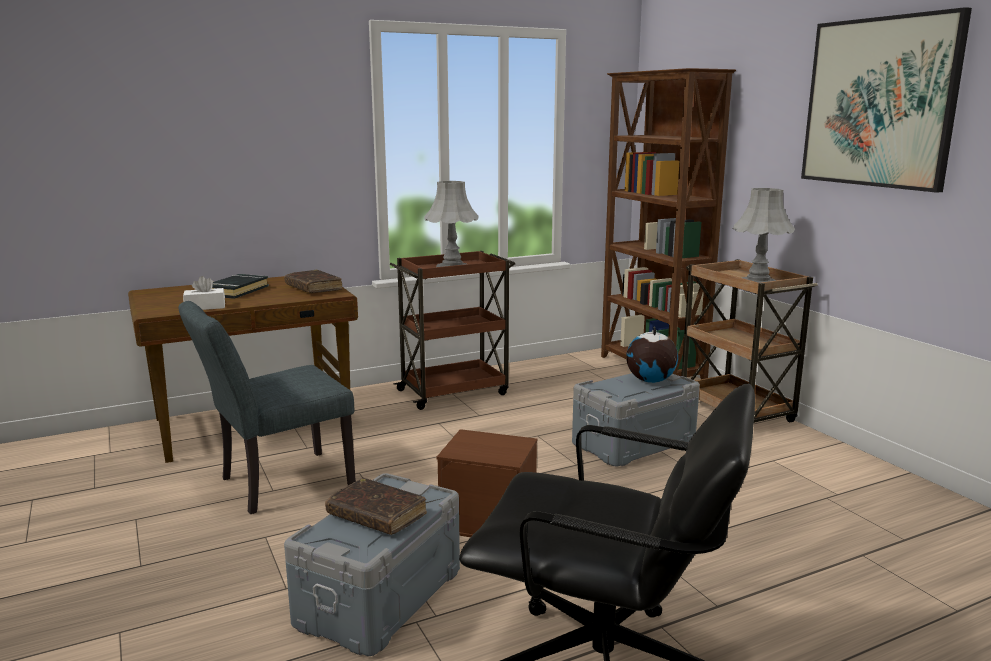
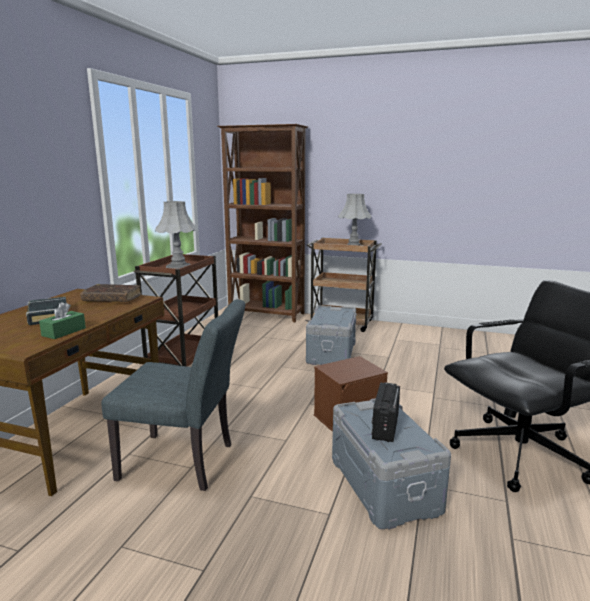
camera: 45 degrees left, 0 degrees up
(205, 307) = (64, 332): white tissue box -> green tissue box
(276, 484) = (185, 462): grey chair -> grey chair turned 90 degrees counterclockwise
(376, 515) = (385, 427): brown book -> radio
(650, 381) = (333, 313): globe -> none
(879, 103) = (408, 145): picture -> none

